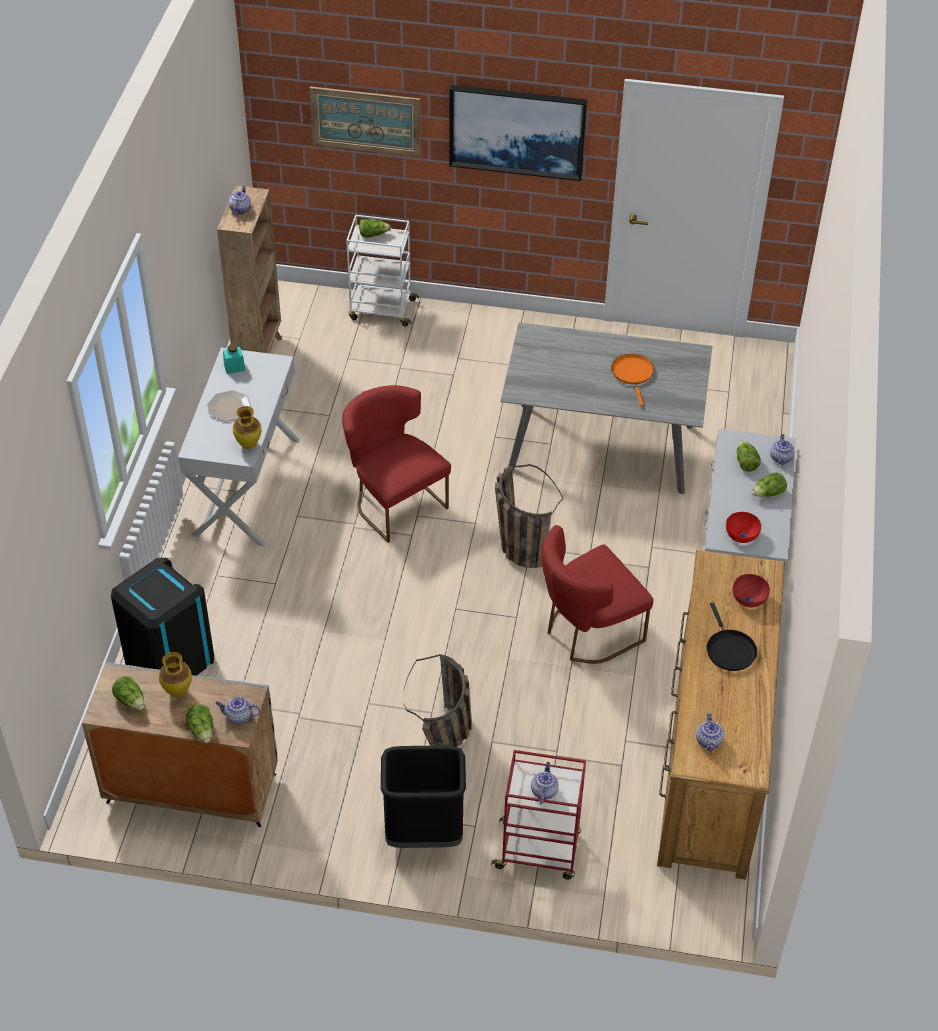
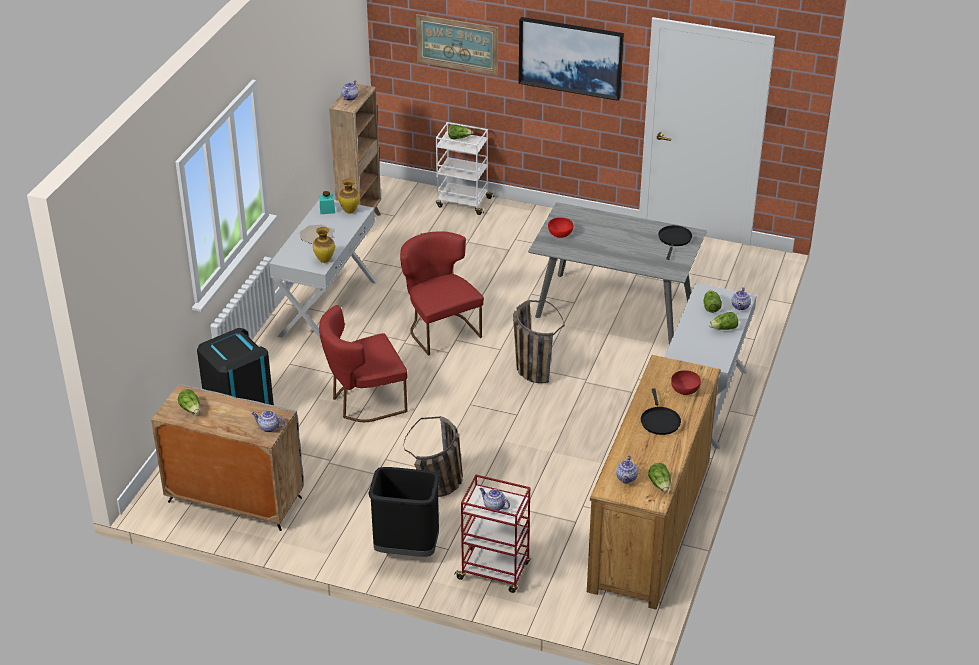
camera: 10 degrees right, 10 degrees down
(178, 691) = (227, 407): vase -> vase (349, 211)
(202, 730) = (239, 433): lettuce -> lettuce (660, 484)
(543, 791) = (494, 506): teapot -> teapot turned 75 degrees counterclockwise
(587, 632) = (571, 430): red chair -> red chair (364, 401)
(633, 374) = (637, 243): orange frying pan -> none
(676, 364) = (674, 239): none -> black frying pan
(741, 534) = (694, 353): red bowl -> red bowl (560, 233)

